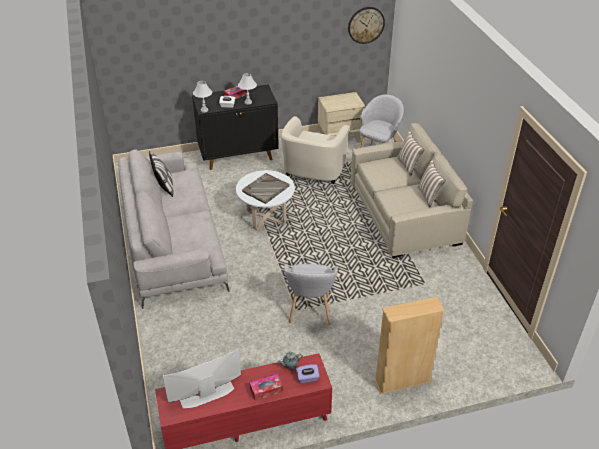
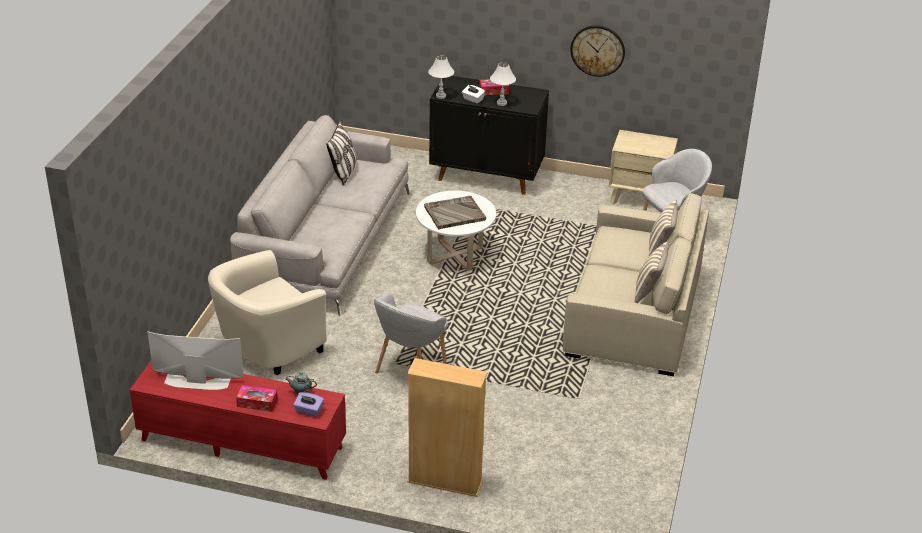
camera: 30 degrees right, 5 degrees down
(312, 174) = (560, 227): beige armchair -> beige armchair (267, 348)
(366, 25) = (701, 45): wall clock -> wall clock (597, 50)

